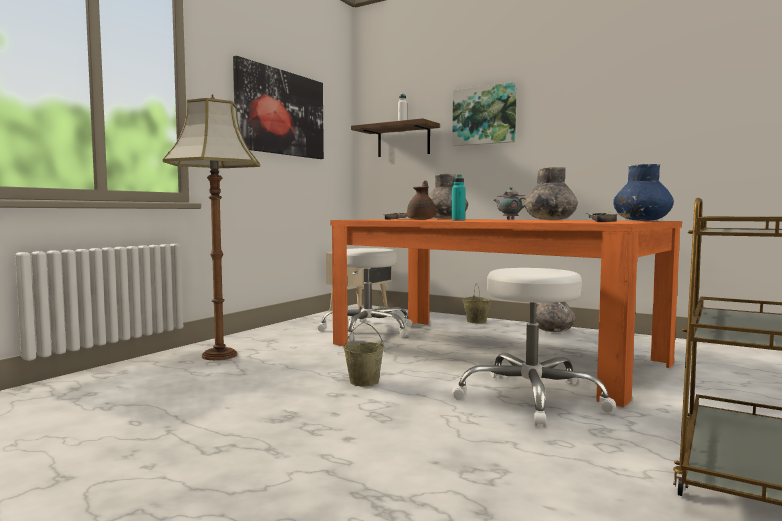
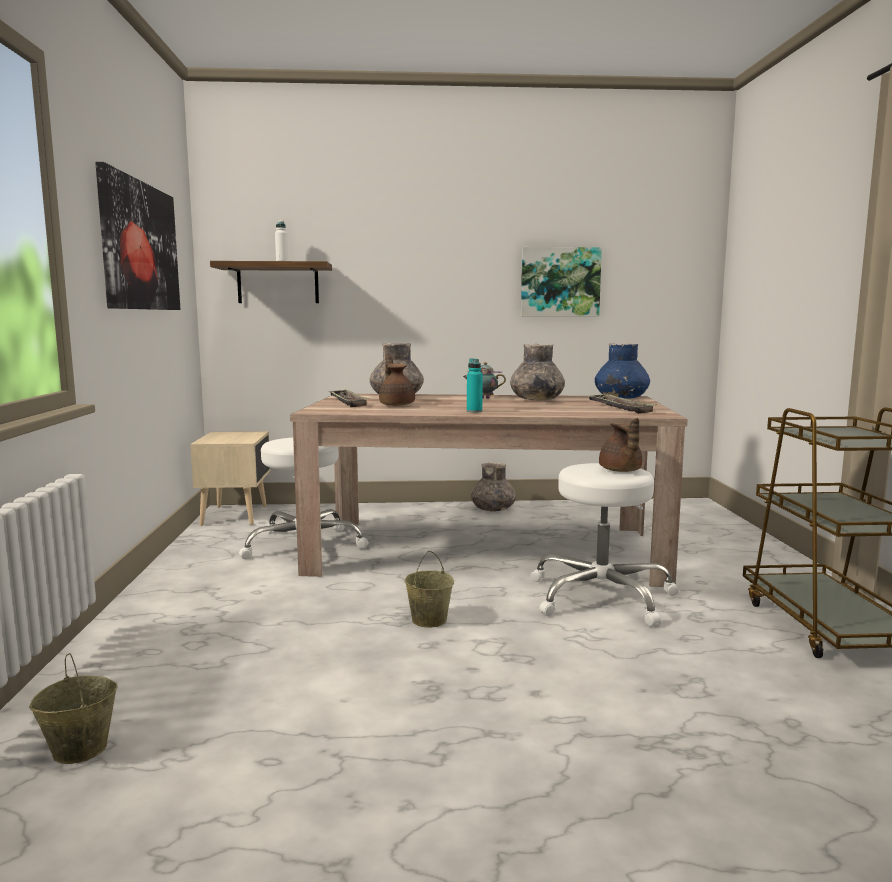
camera: 35 degrees left, 5 degrees up
(218, 355) = (176, 629): floor lamp -> none
(476, 321) = (401, 510): beige bucket -> beige bucket (79, 749)
(484, 115) = (393, 260): picture -> picture (560, 282)
(491, 353) = (485, 551): orange dining table -> beige dining table
(547, 272) = (620, 471): none -> brown teapot

